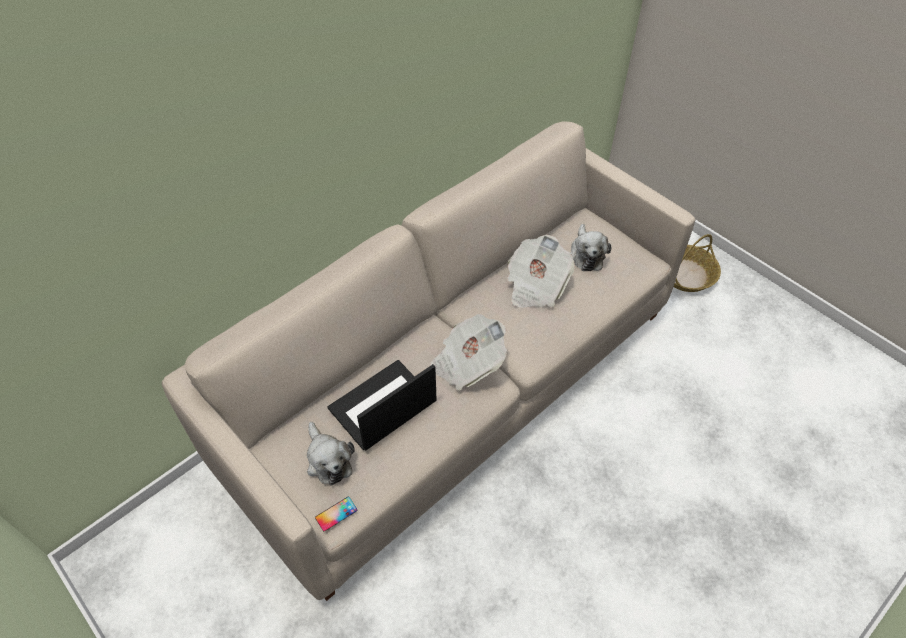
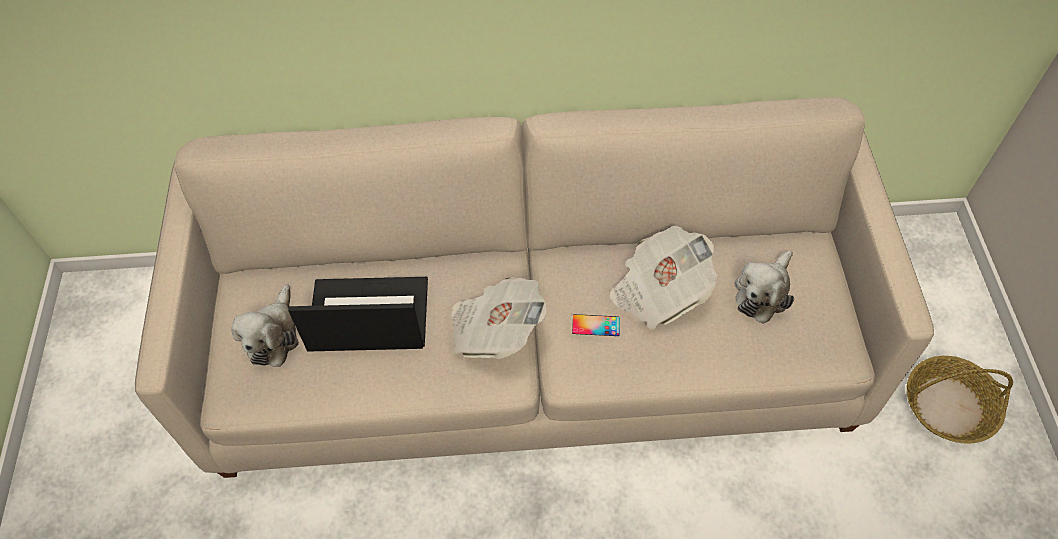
camera: 40 degrees right, 5 degrees up
(336, 514) = (233, 396): phone -> phone (596, 325)

